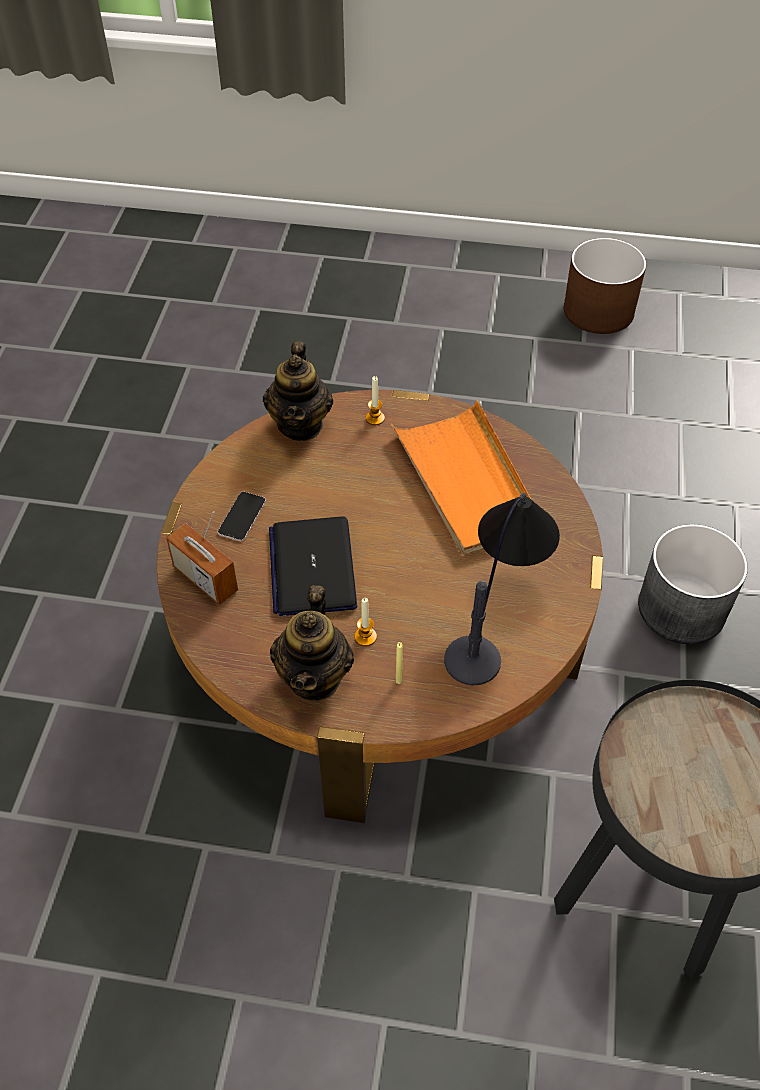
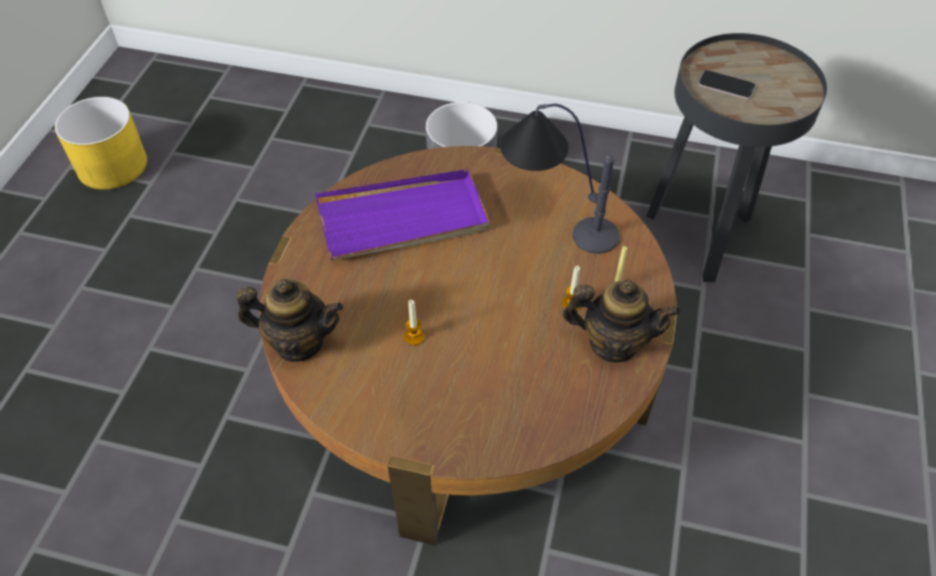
camera: 85 degrees left, 0 degrees up
(205, 579) = (498, 430): radio -> none
(242, 517) = (420, 397): phone -> phone (726, 85)
(312, 567) = (490, 339): laptop -> none
(375, 418) = (306, 279): candle -> candle (414, 337)
(467, 482) = (403, 219): orange tray -> purple tray
(598, 310) = (112, 165): brown planter -> yellow planter

